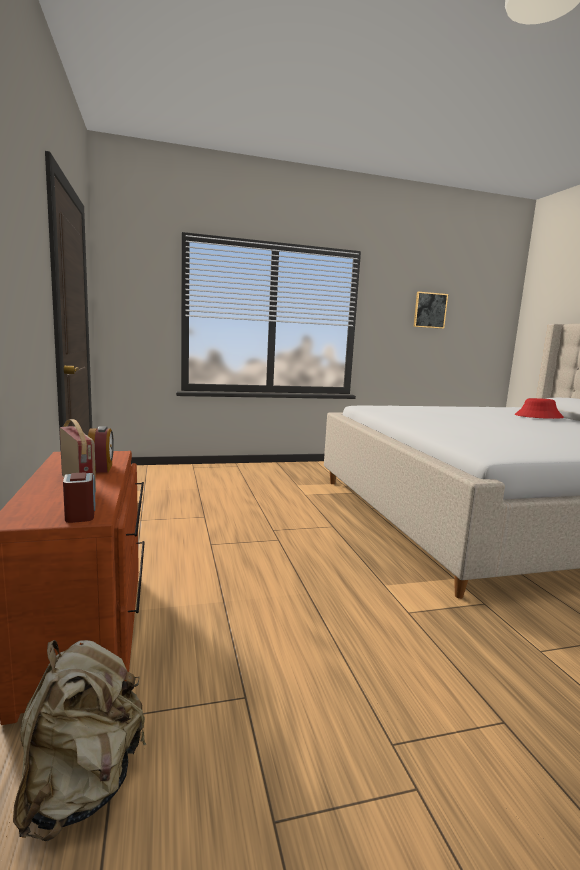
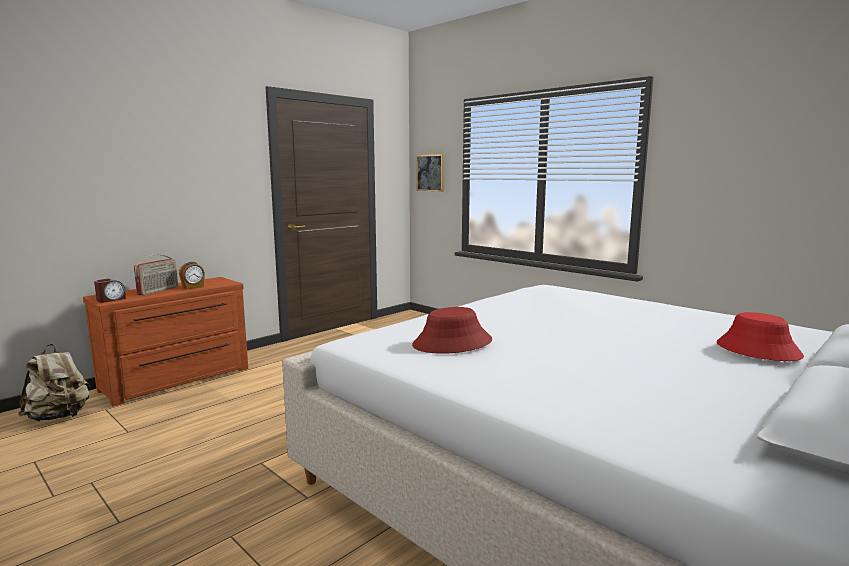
camera: 60 degrees right, 0 degrees up
(430, 310) = (783, 147): picture -> picture (430, 173)
(508, 440) = (452, 343): none -> red hat

